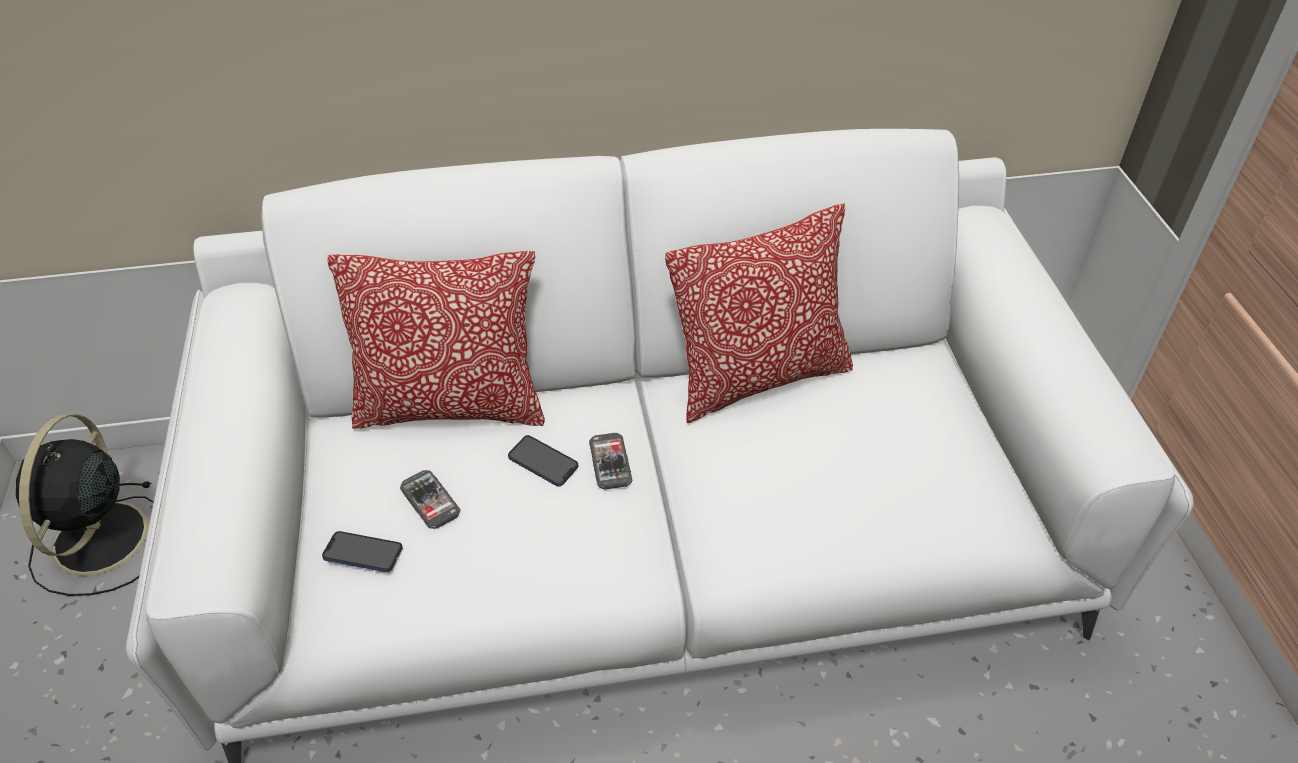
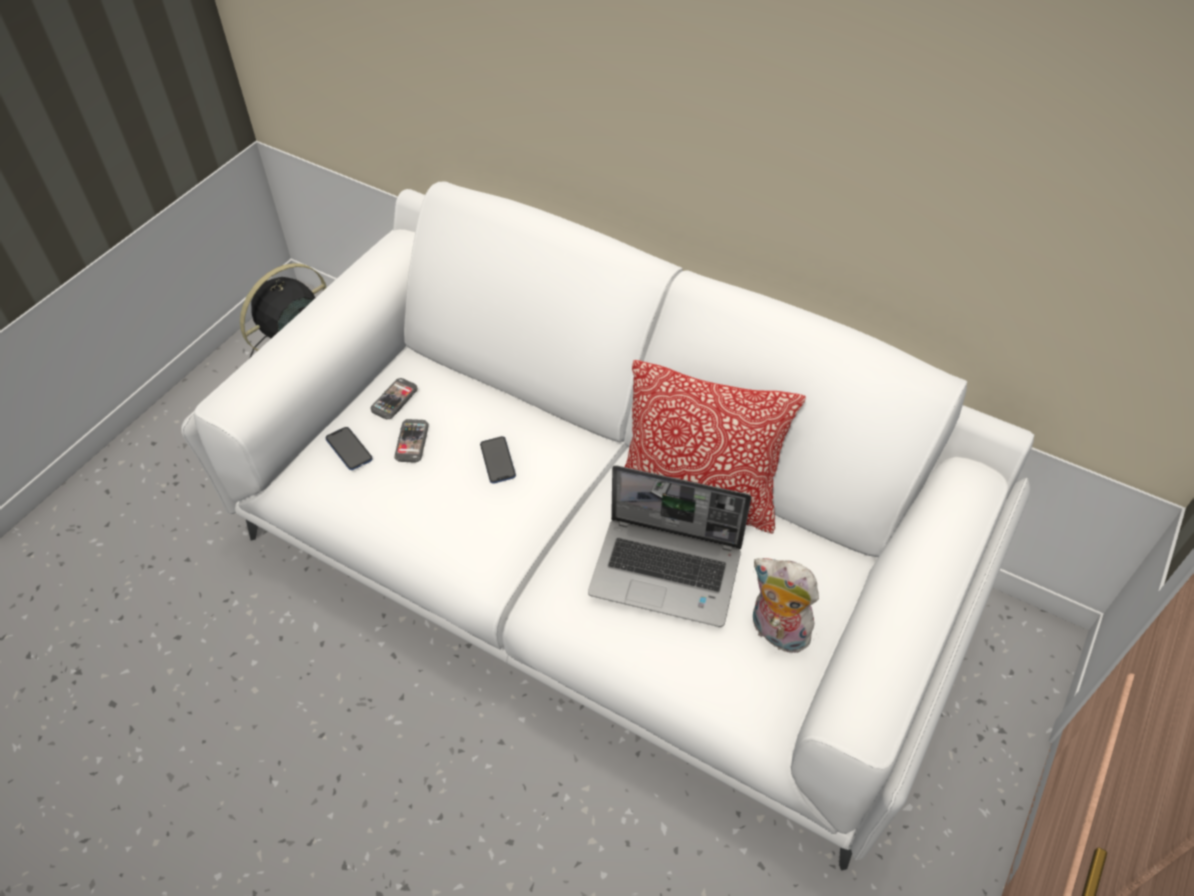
camera: 40 degrees right, 5 degrees up
(451, 406) = (485, 389): pillow -> none
(610, 462) = (537, 488): phone -> phone (394, 400)
(808, 456) = (667, 572): none -> laptop
(944, 446) = (776, 632): none -> plush toy

